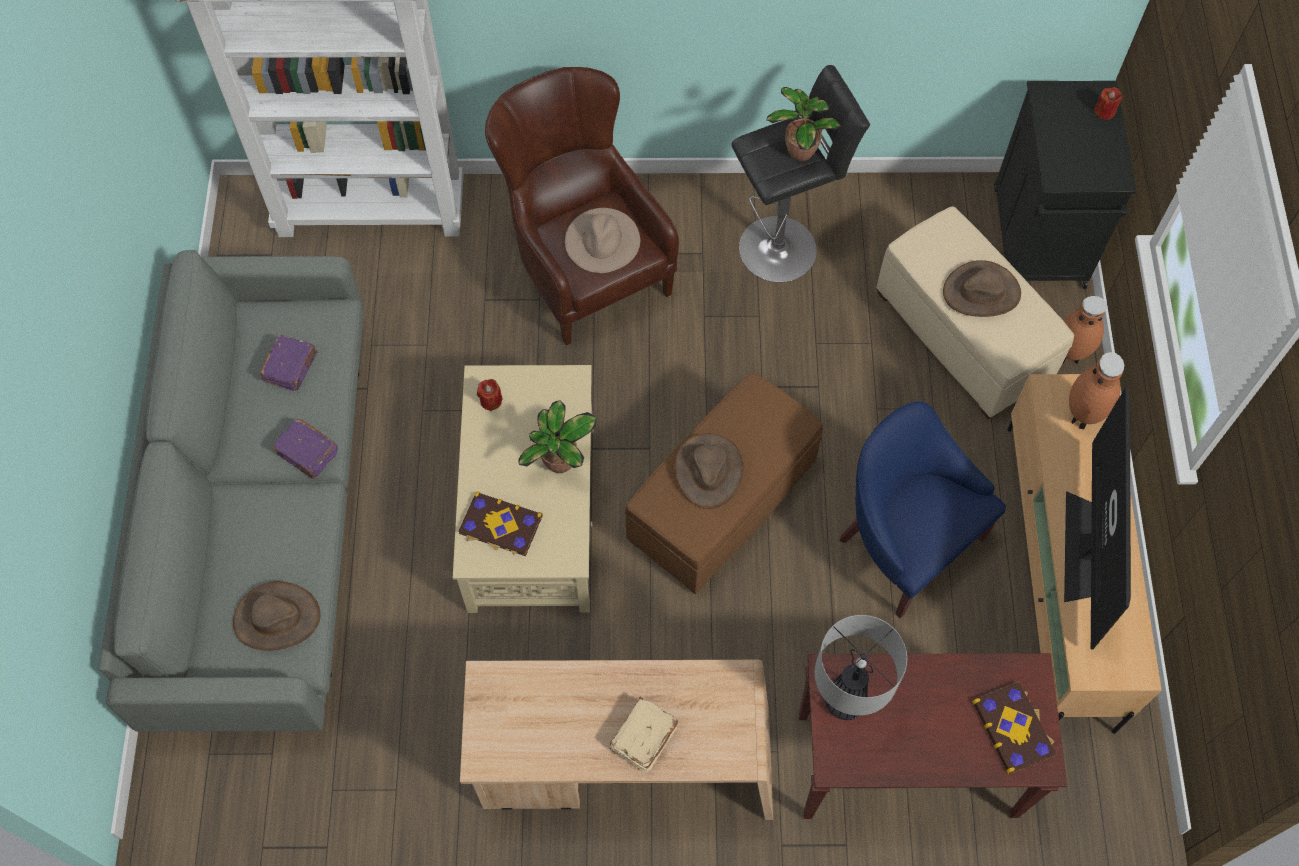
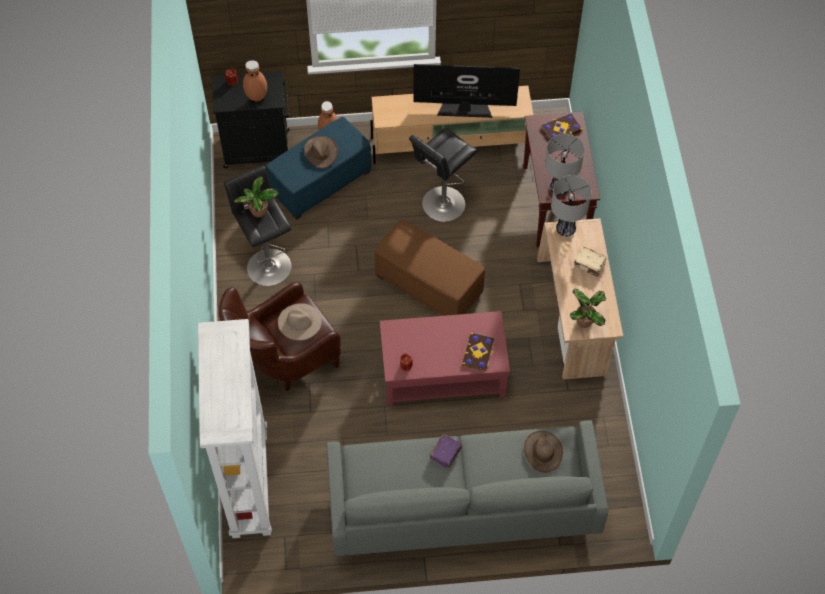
camera: 95 degrees left, 5 degrees down
(291, 367) = (392, 471): purple book -> none
(532, 509) = (442, 372): beige coffee table -> red coffee table
(560, 463) = (440, 329): potted plant -> potted plant (585, 321)
(708, 470) = (435, 264): brown hat -> none
(737, 701) = (566, 230): none -> table lamp
(905, 541) = (441, 206): blue armchair -> black stool
(964, 336) = (320, 182): beige ottoman -> blue ottoman
(1083, 417) = (396, 108): brown vase -> brown vase (257, 100)

